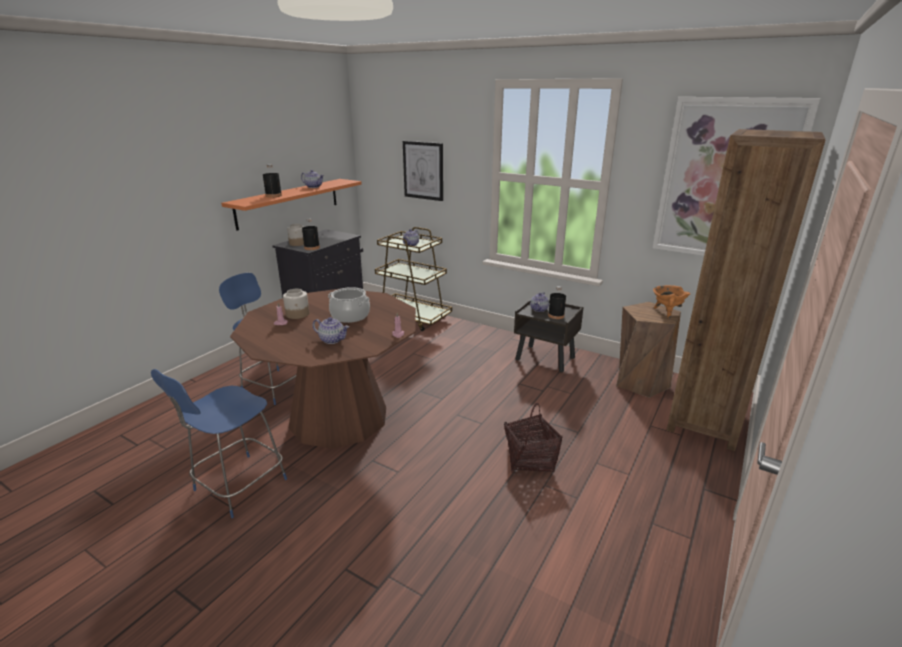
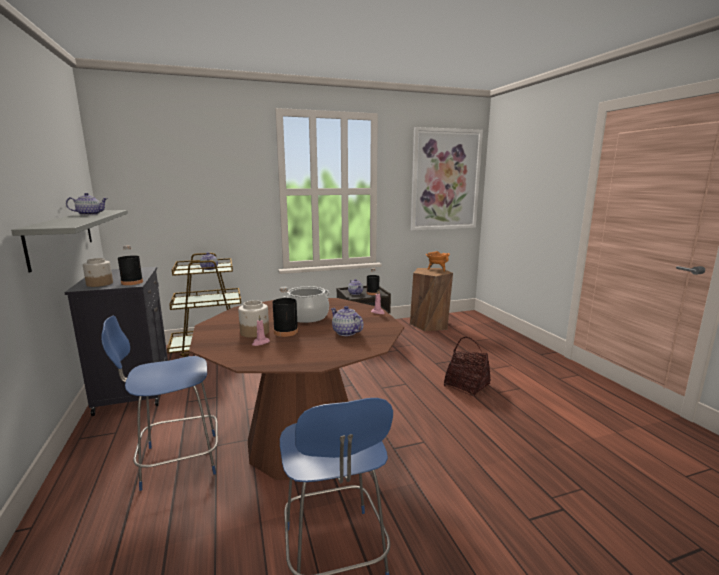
camera: 50 degrees left, 10 degrees down
(273, 195) = (70, 220): black bottle -> black bottle (286, 332)
(289, 203) = (62, 236): orange shelf -> grey shelf
(332, 340) = (345, 332): teapot -> teapot turned 105 degrees counterclockwise
(423, 170) = (199, 194): picture -> none
(705, 421) = (485, 329): brown bookcase -> none

